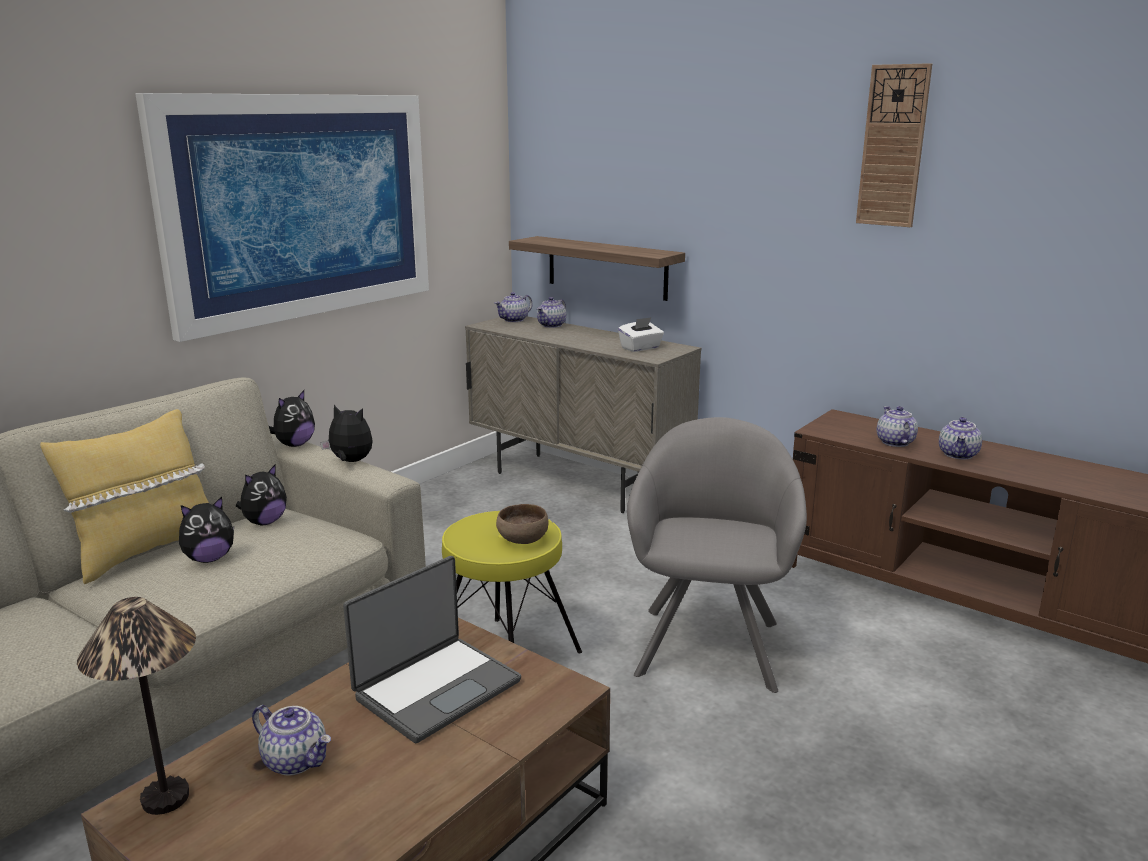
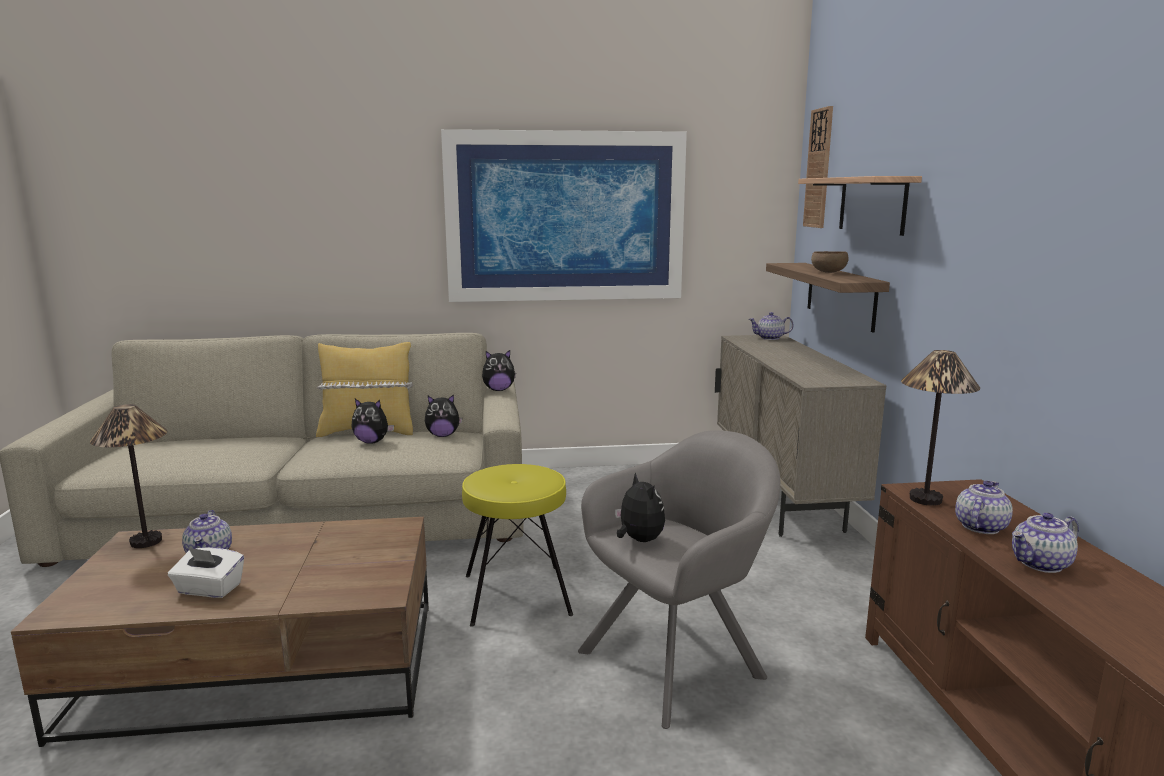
camera: 45 degrees right, 5 degrees down
(350, 461) = (504, 407): plush toy -> plush toy (638, 540)
(436, 688) = (328, 555): laptop -> none
(521, 540) = (512, 488): brown bowl -> brown bowl (827, 272)
(552, 325) = (790, 346): teapot -> none
(640, 348) = (822, 374): white tissue box -> white tissue box (209, 589)
(647, 178) = (872, 205): none -> shelf
(836, 434) = (924, 499): none -> table lamp
(893, 146) = (1064, 152): wall clock -> wall clock (819, 168)

